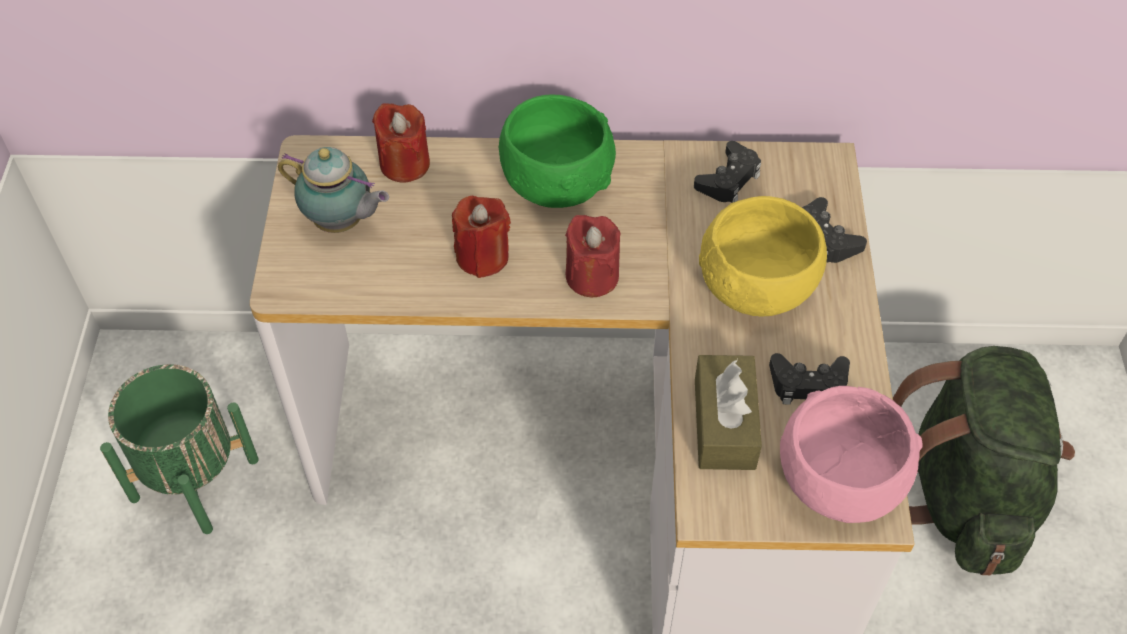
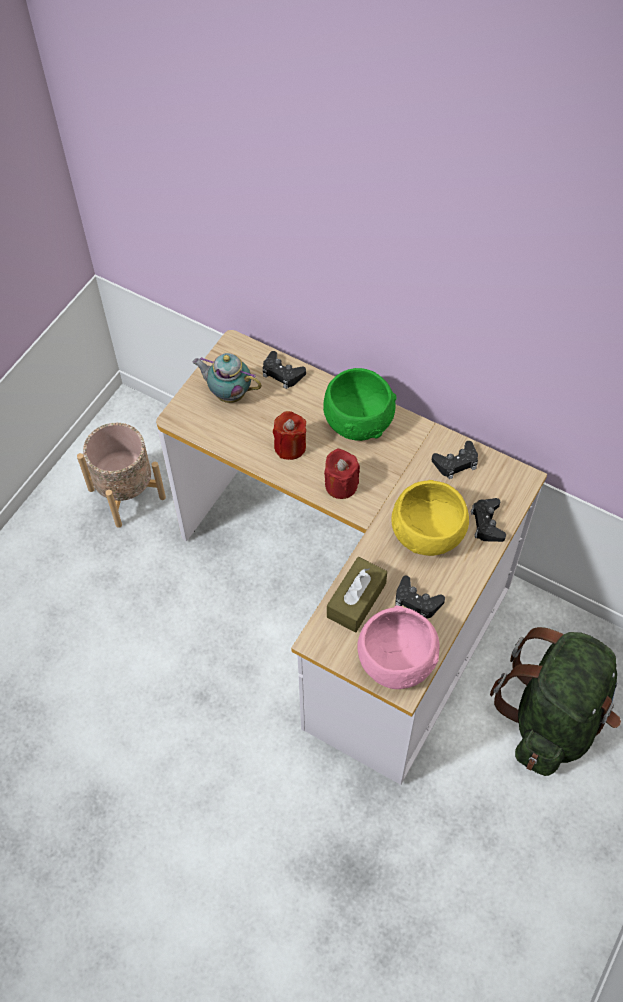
camera: 30 degrees right, 5 degrees up
(194, 479) = (126, 493): green planter -> beige planter
(341, 223) = (228, 393): teapot -> teapot turned 150 degrees clockwise
(404, 164) = (282, 373): red candle -> black game controller

